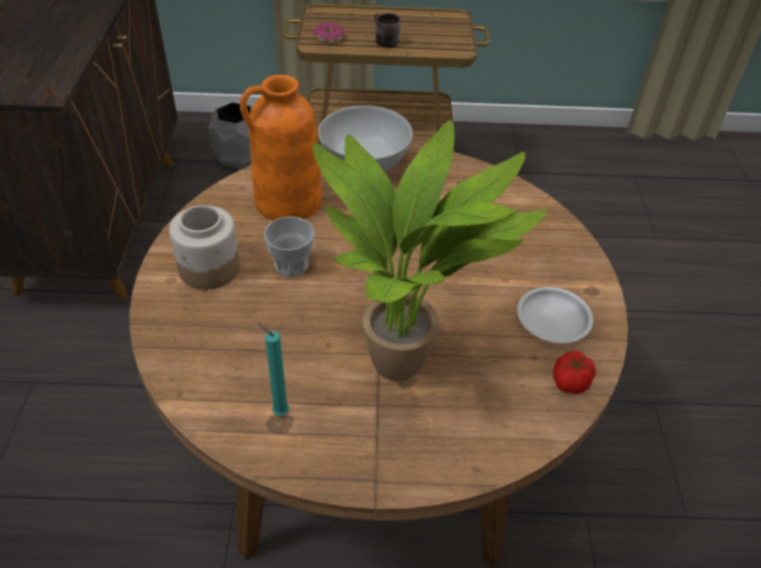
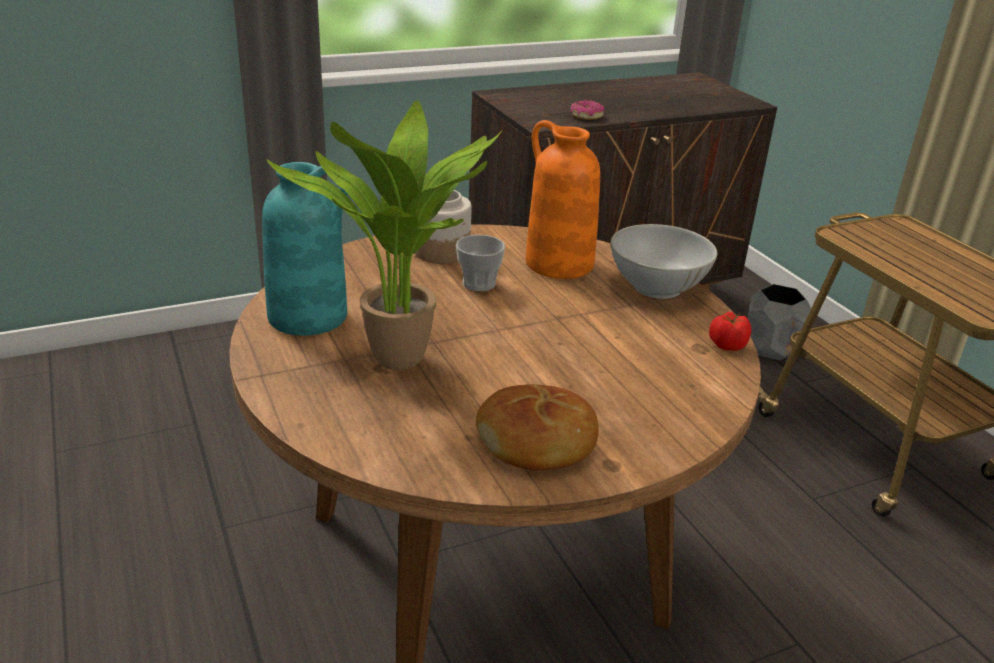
camera: 65 degrees right, 15 degrees down
(278, 411) = (309, 316): turquoise candle -> turquoise vase
(329, 38) = (865, 239): donut -> donut (586, 116)
(382, 41) = (914, 267): brown mug -> none
(554, 319) = (537, 443): white plate -> bread
(569, 383) = (447, 467): tomato -> tomato (726, 345)

